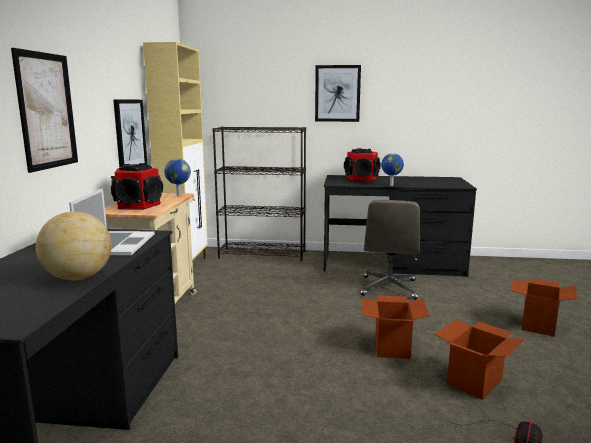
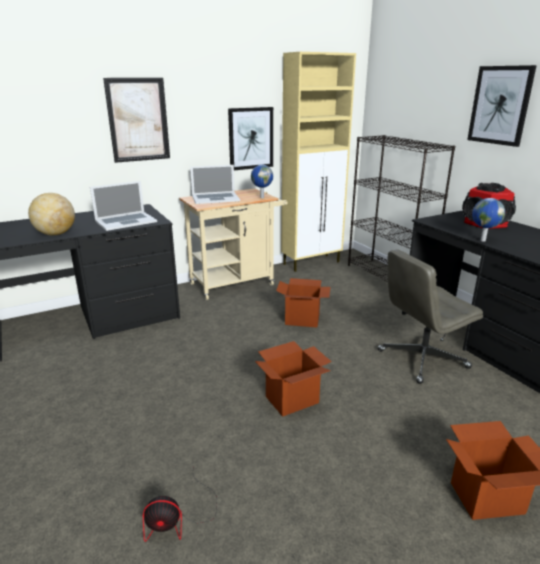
camera: 55 degrees right, 10 degrees up
(137, 205) = (215, 198): speaker -> laptop
(474, 382) = (278, 469): cardboard box -> cardboard box (302, 320)

